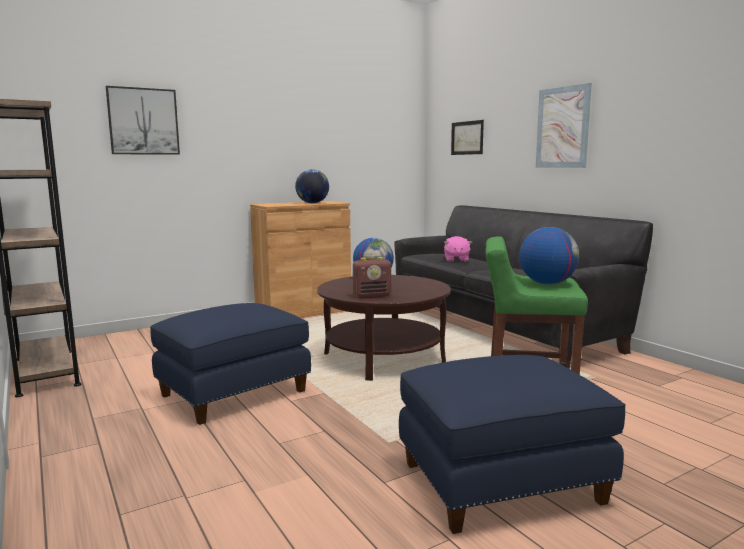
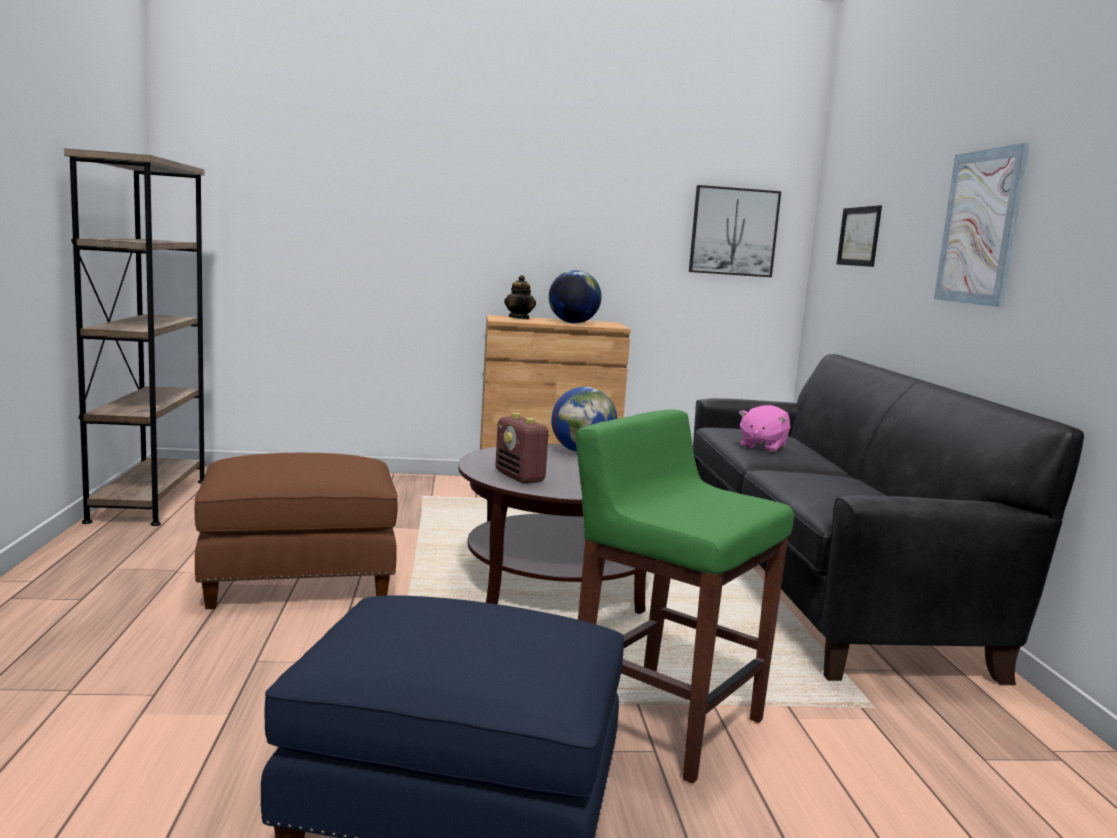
camera: 25 degrees right, 0 degrees up
(143, 121) = (345, 185): picture -> picture (733, 231)
(234, 394) = (297, 580): blue ottoman -> brown ottoman
(276, 204) = (519, 318): none -> teapot
(372, 296) = (520, 477): radio -> radio turned 45 degrees clockwise
(547, 283) = (707, 506): globe -> none

